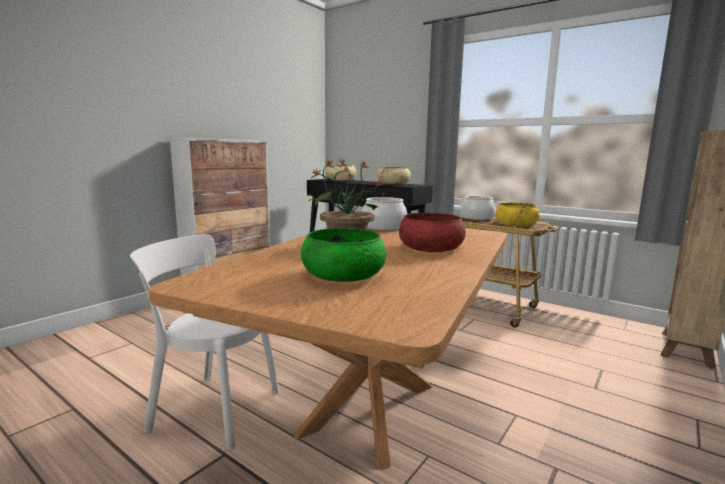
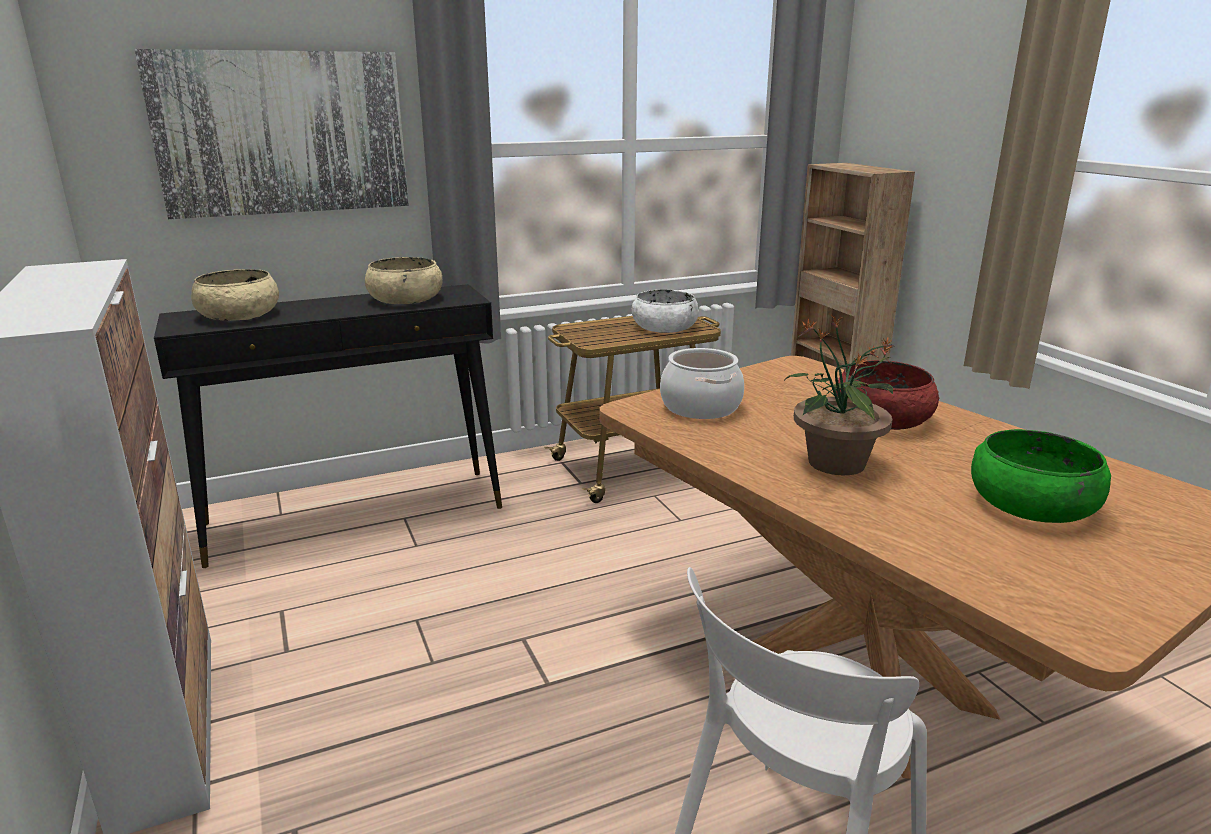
camera: 60 degrees left, 10 degrees up
(384, 116) = (282, 133): none -> picture
(477, 218) = (593, 330): cooking pot -> none
(516, 224) = (664, 327): yellow bowl -> white bowl

